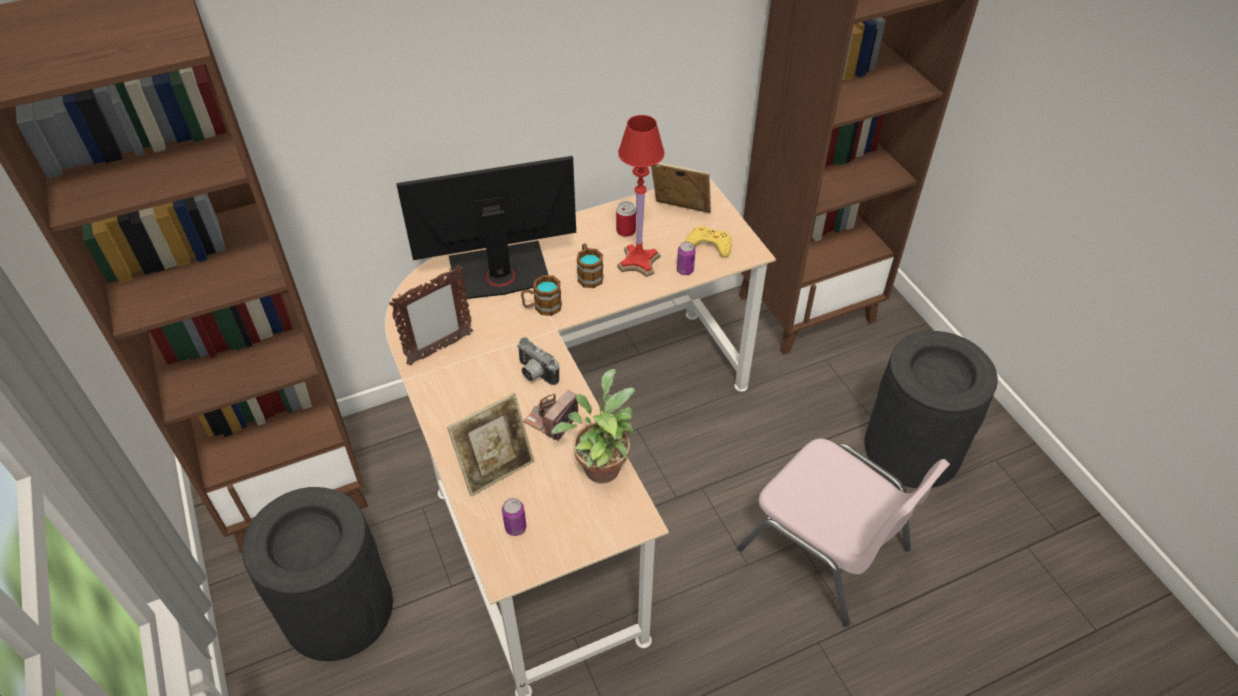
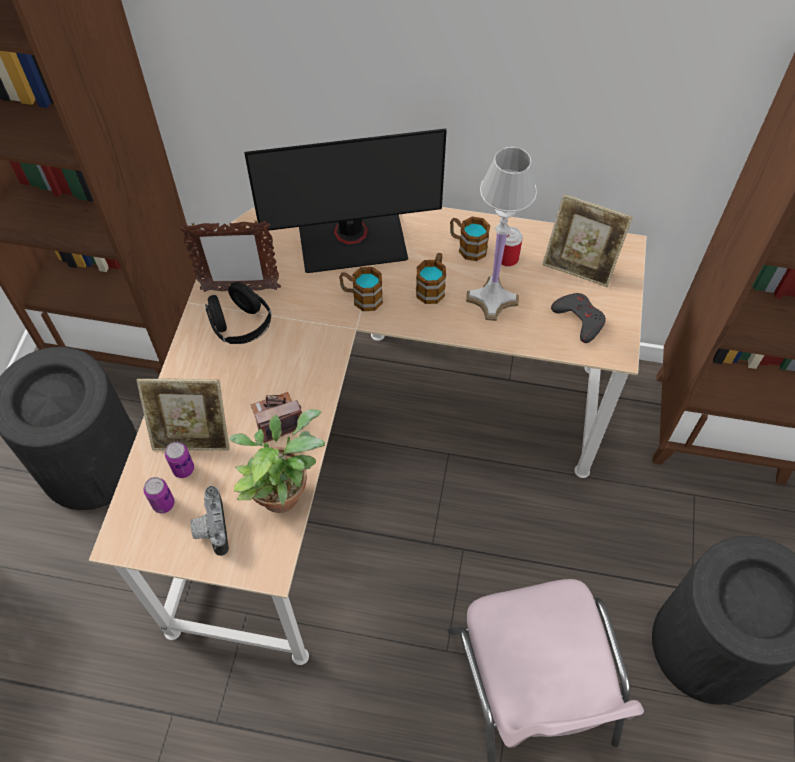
camera: 35 degrees right, 10 degrees up
(464, 373) = (241, 326): none -> black headphones
(499, 273) = (352, 240): monitor -> monitor turned 150 degrees clockwise
(534, 374) = (299, 363): camera -> camera (211, 528)
(590, 237) = (467, 246): none -> mug
(638, 262) = (491, 299): red table lamp -> white table lamp
(679, 213) = (579, 266): picture frame -> picture frame turned 150 degrees clockwise
(685, 270) = (530, 334): can -> can (183, 469)
(709, 245) = (579, 319): yellow game controller -> grey game controller

